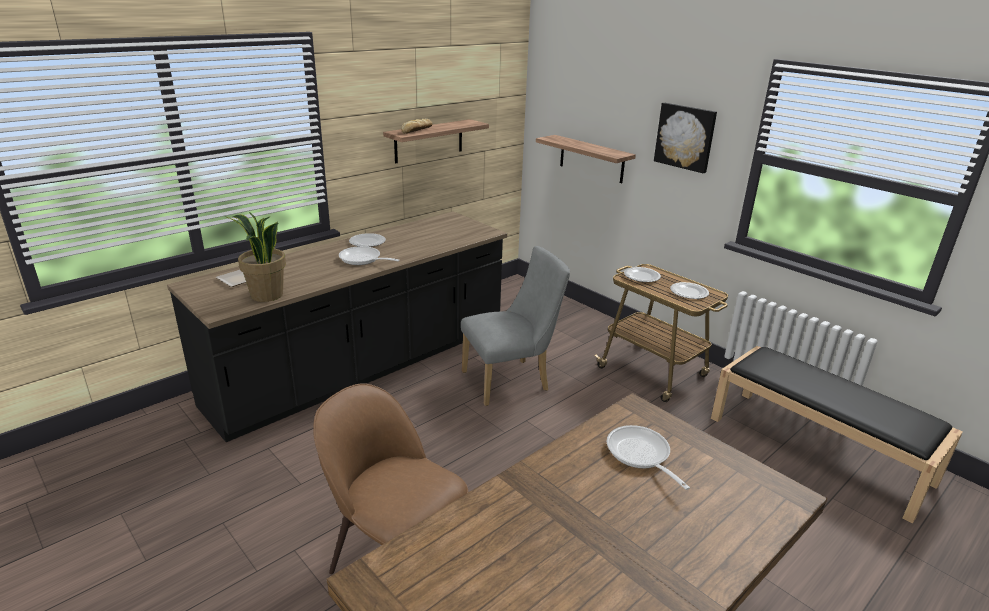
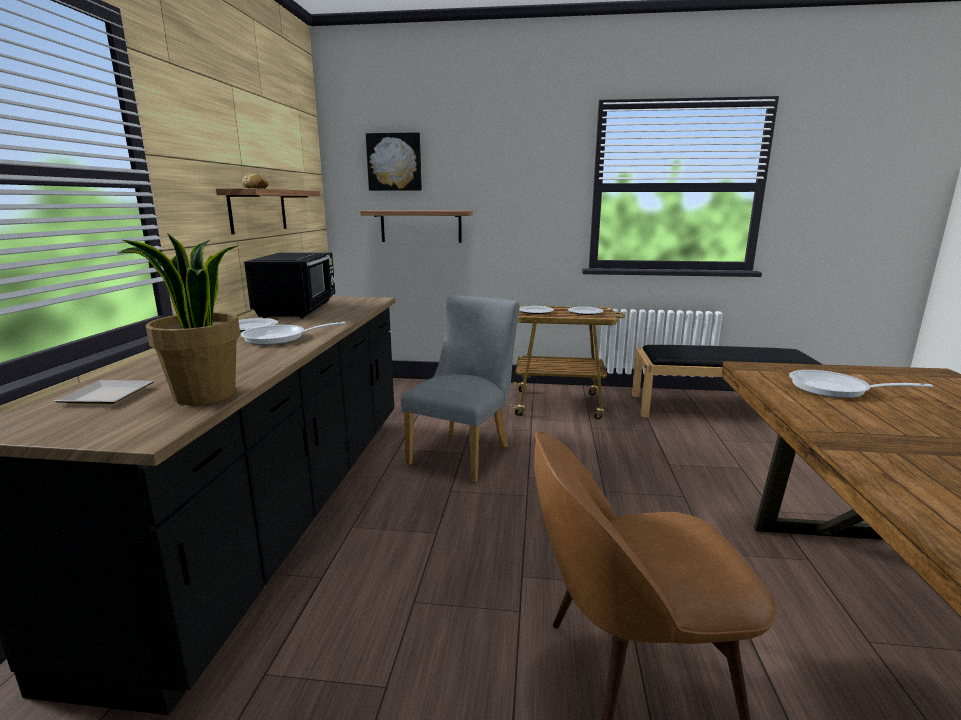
camera: 40 degrees left, 10 degrees down
(421, 230) = (298, 309): none -> black microwave
(685, 137) = (524, 183): picture -> picture (394, 162)

